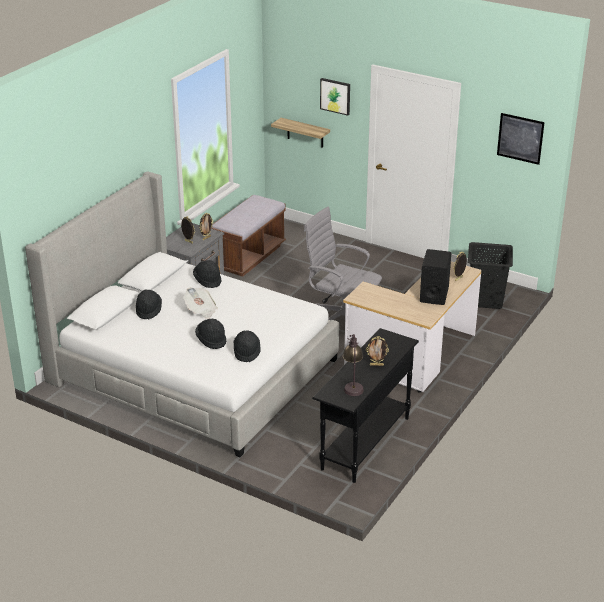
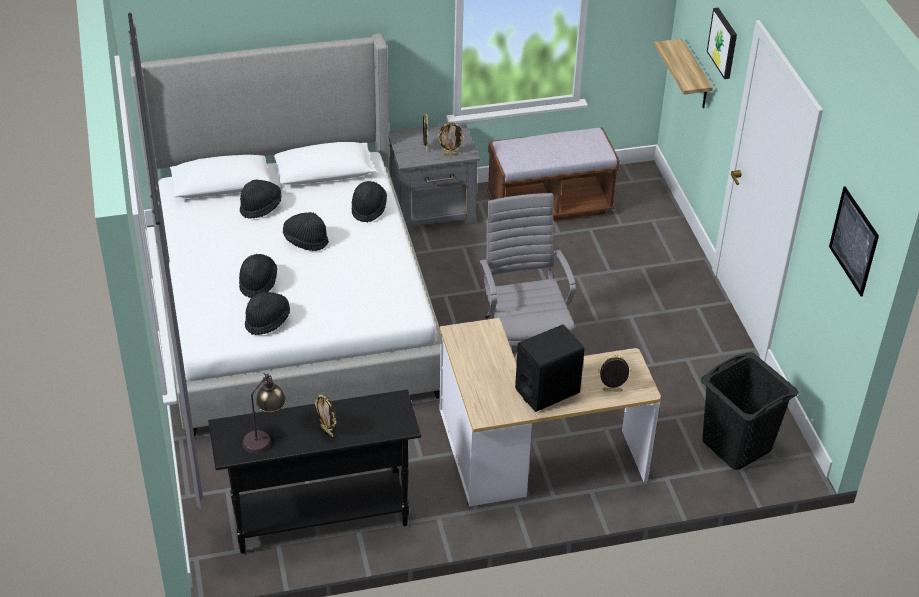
camera: 45 degrees right, 10 degrees up
(201, 310) = (305, 240): newspaper -> black hat

